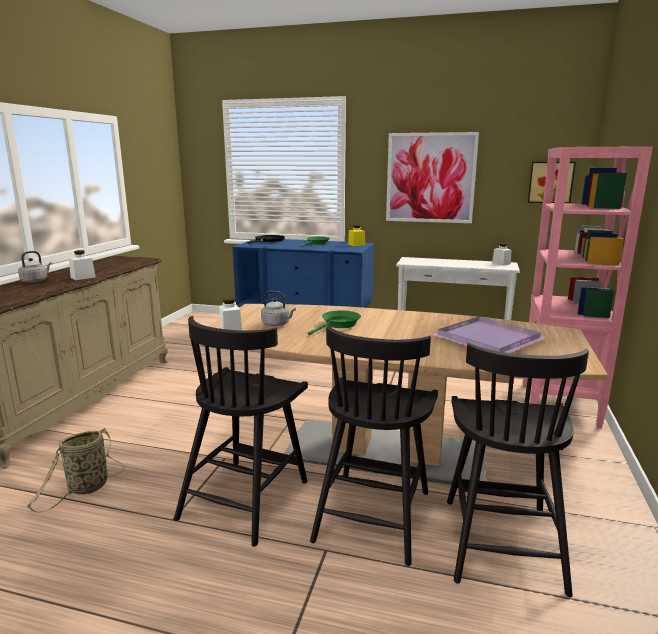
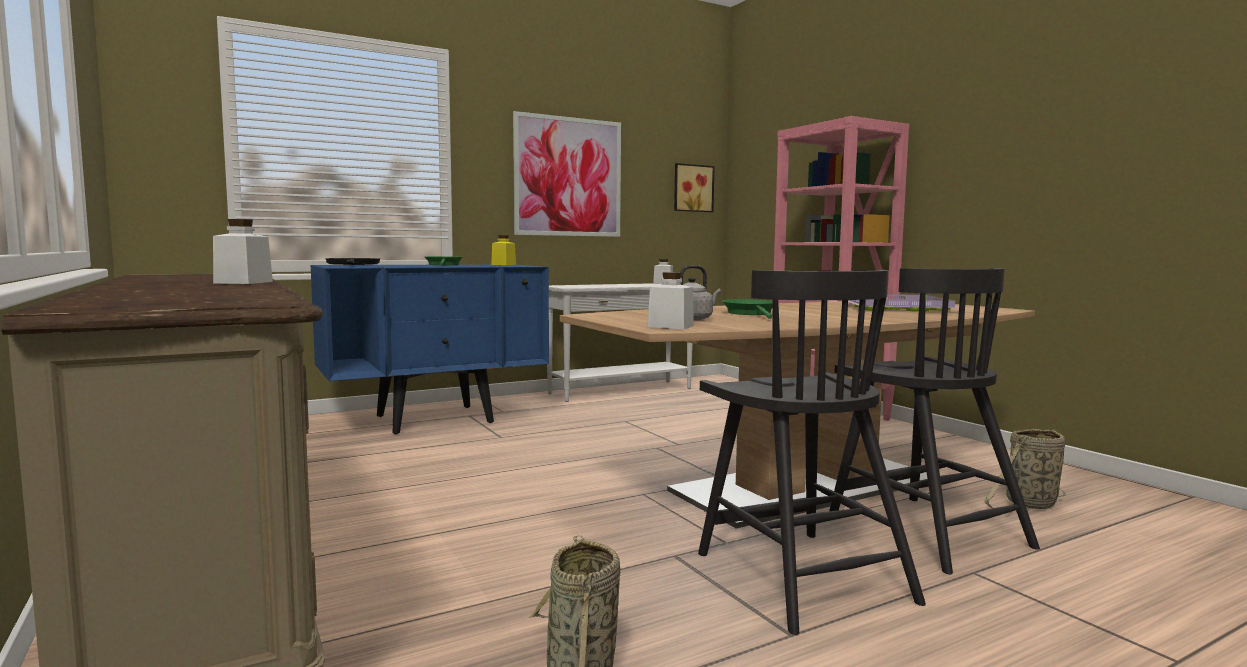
camera: 45 degrees left, 10 degrees down
(35, 281) = (148, 287): grey kettle -> none
(501, 540) = (1029, 505): black chair -> basket

